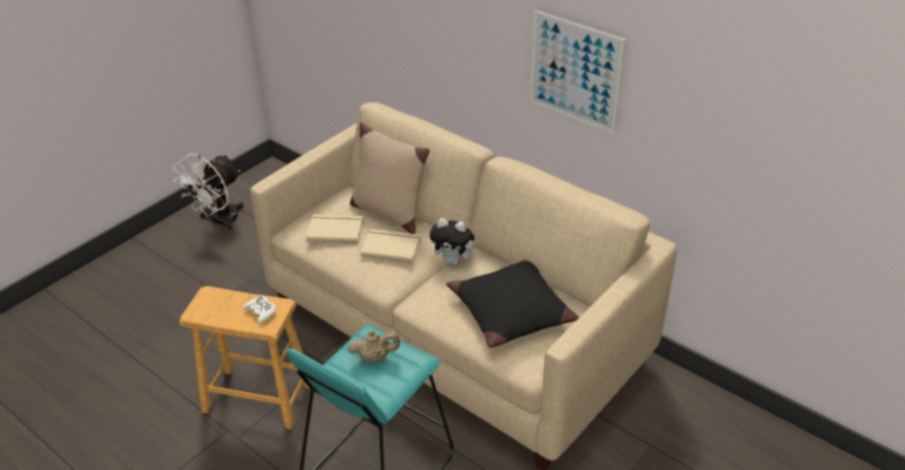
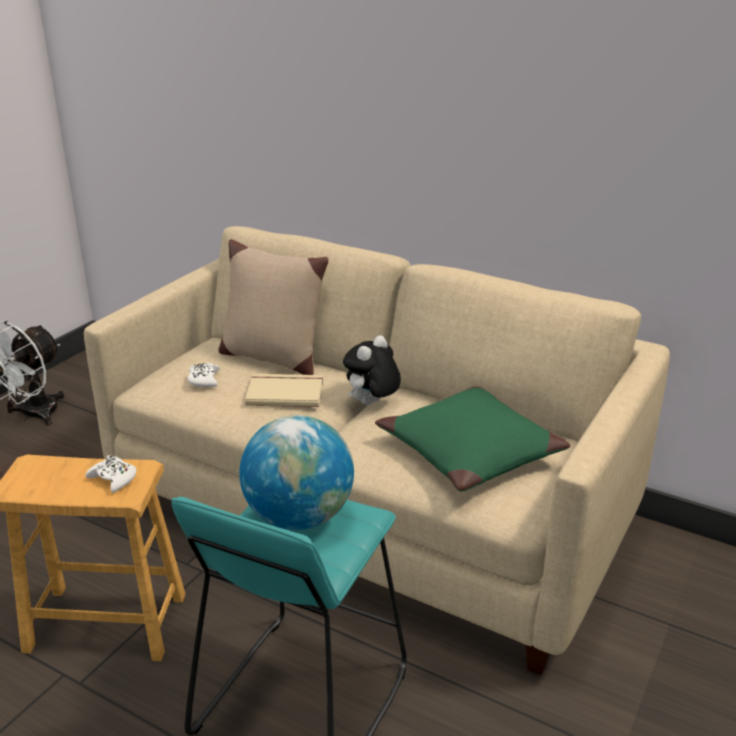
camera: 10 degrees left, 10 degrees down
(335, 229) = (204, 380): beige book -> white game controller
(375, 357) = (299, 517): beige teapot -> globe
(454, 261) = (371, 404): plush toy -> plush toy turned 120 degrees clockwise
(510, 312) = (469, 452): black pillow -> green pillow
(575, 72) = (517, 135): picture -> none

